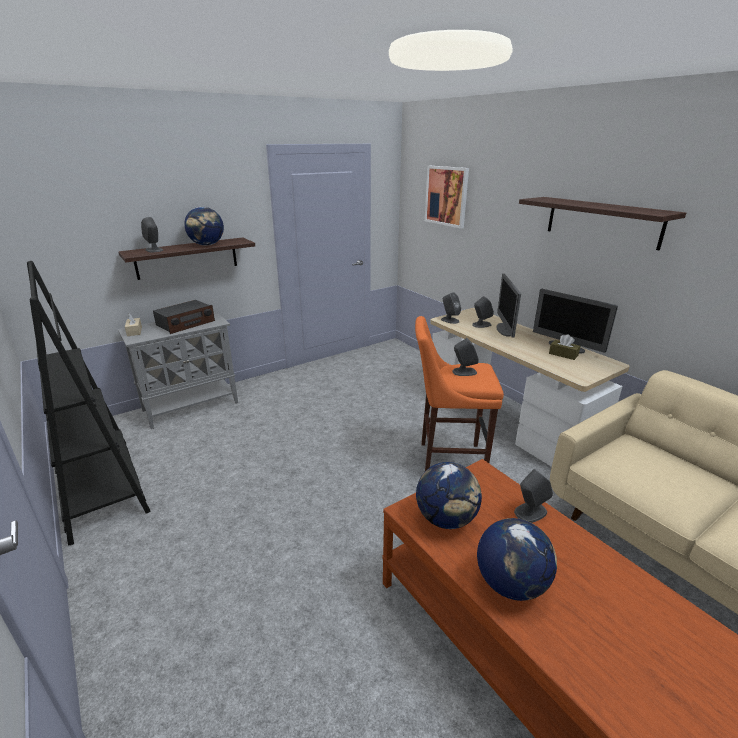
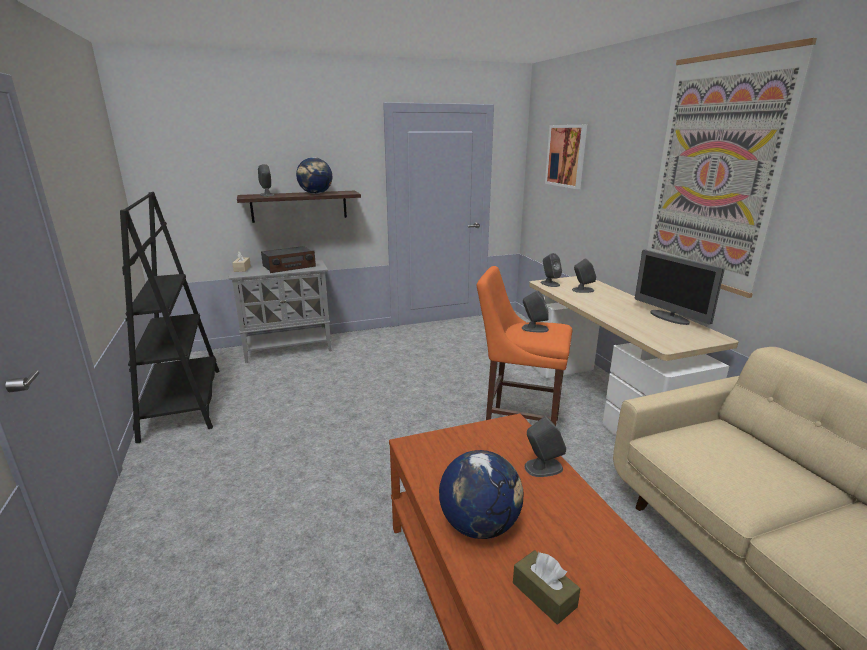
camera: 15 degrees right, 5 degrees down
(446, 519) = (447, 458): globe -> none
(505, 330) = (606, 297): monitor -> none
(563, 354) = (660, 323): brown tissue box -> brown tissue box (544, 594)
(602, 222) = (713, 173): shelf -> picture

